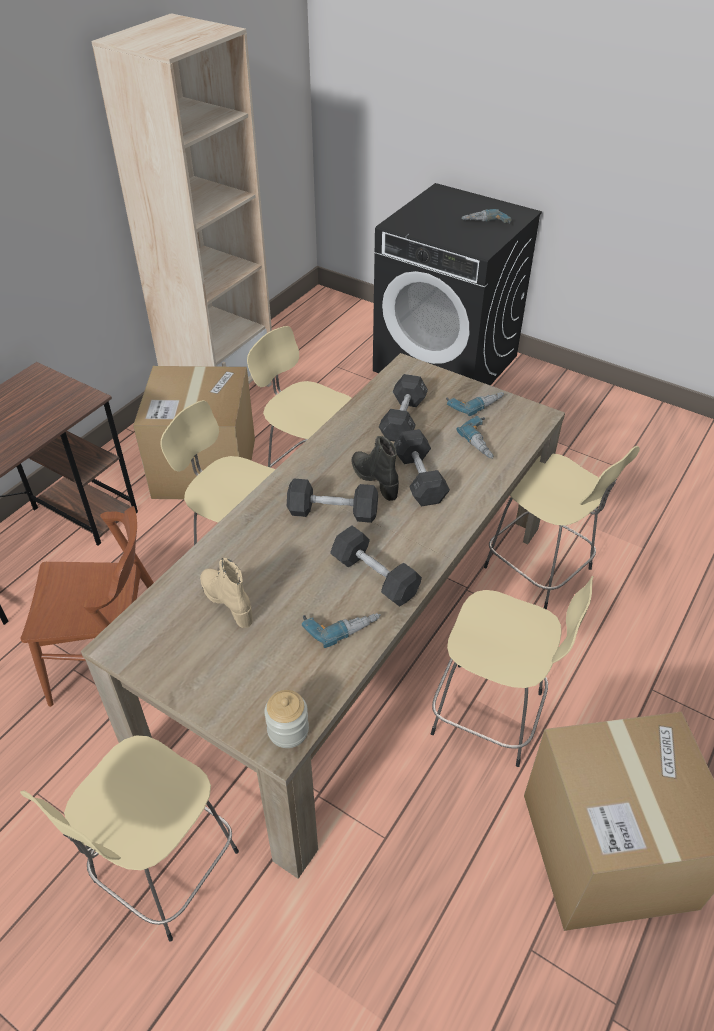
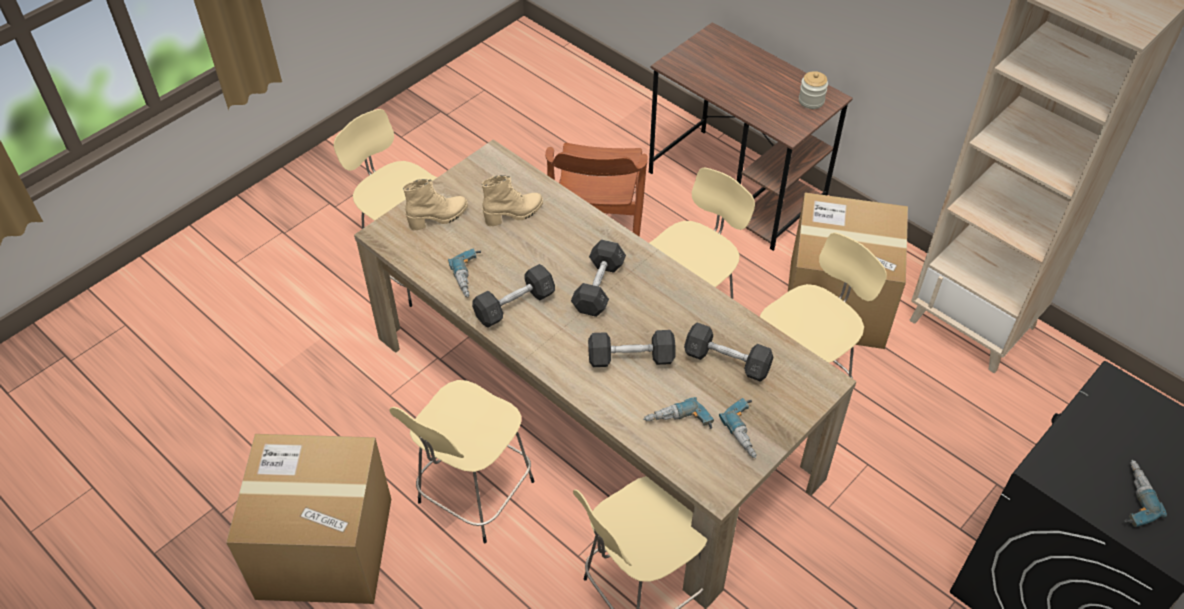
camera: 100 degrees right, 5 degrees up
(242, 681) = (439, 218): none -> beige boot
(288, 730) = (390, 238): jar -> jar (811, 101)
(375, 480) = (635, 323): black boot -> none

